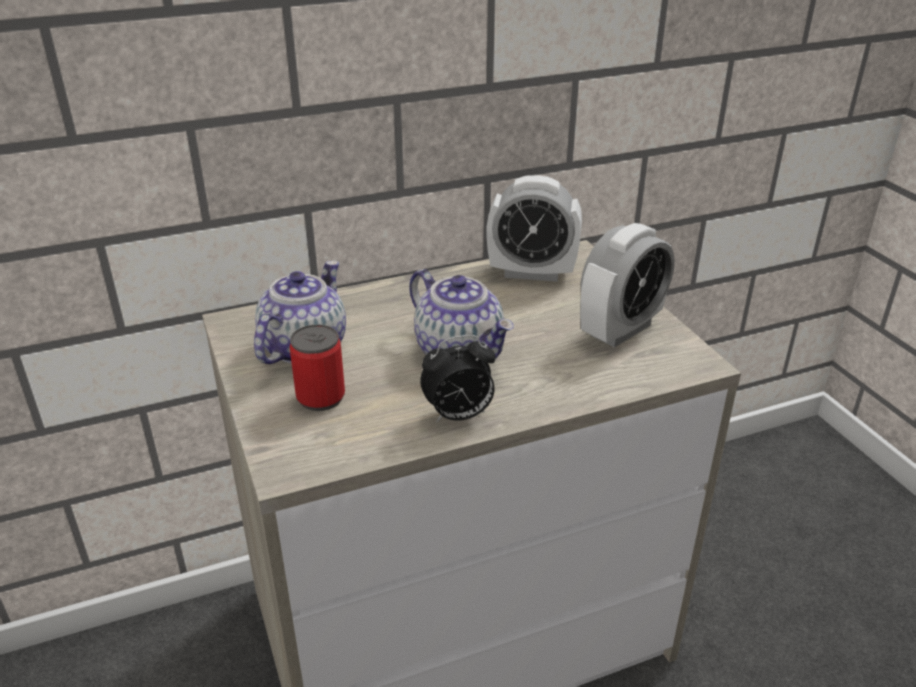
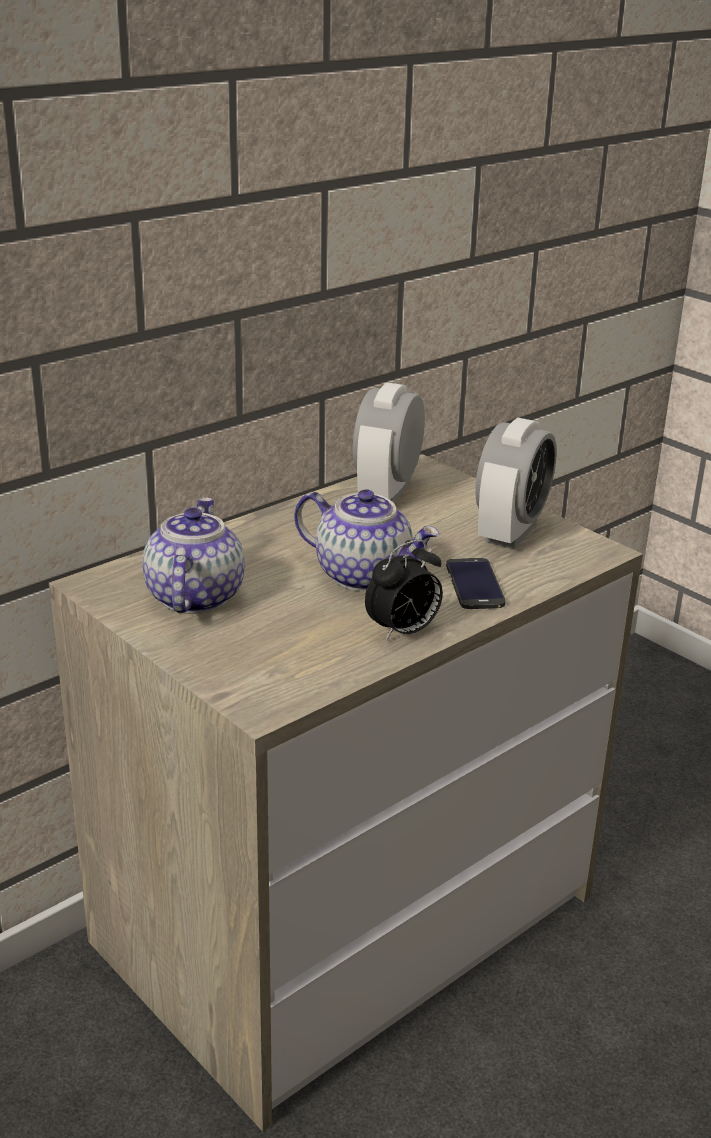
camera: 20 degrees left, 5 degrees down
(321, 397) = (249, 639): can -> none
(531, 273) = (387, 492): alarm clock -> alarm clock turned 120 degrees clockwise
(554, 378) = (474, 584): none -> phone

